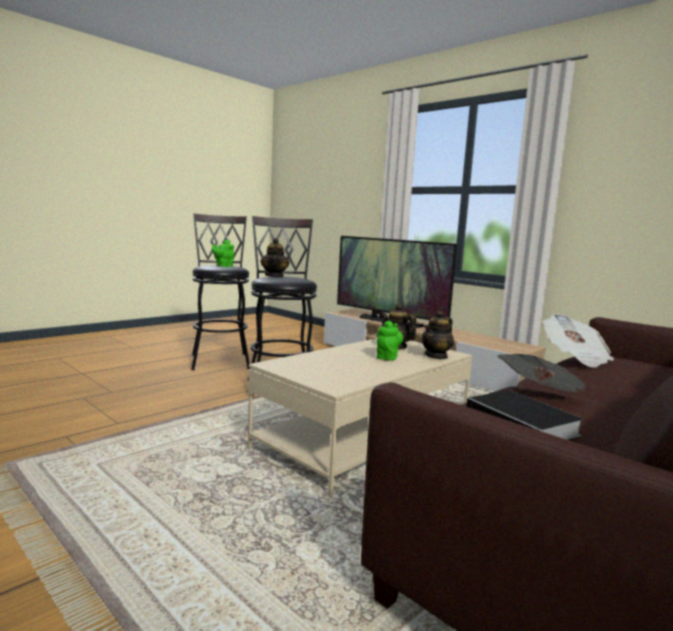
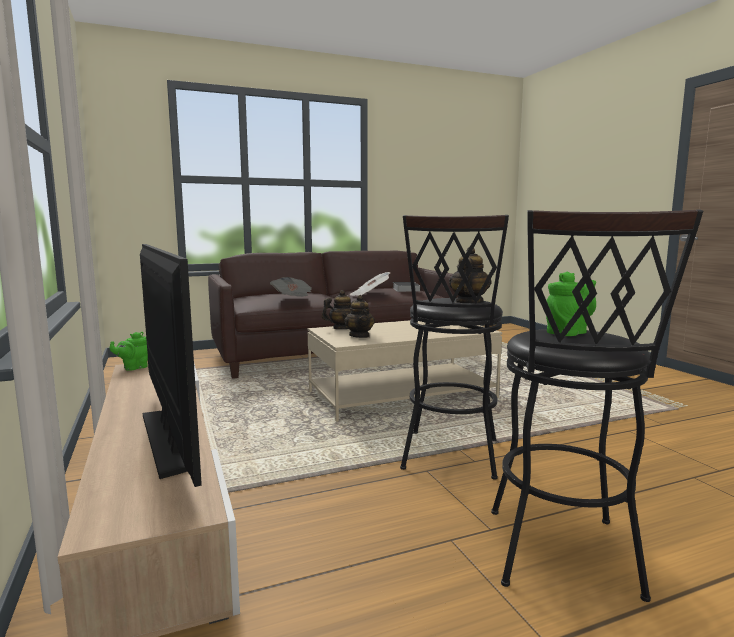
camera: 155 degrees left, 0 degrees up
(387, 357) = (385, 330): green teapot -> green teapot (133, 367)

